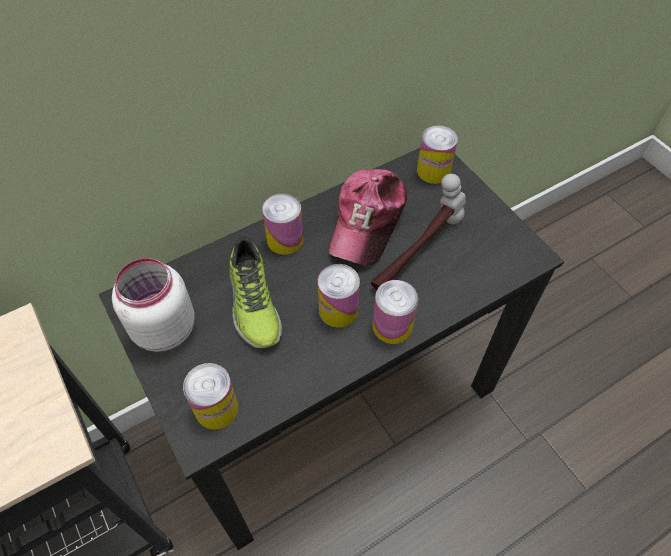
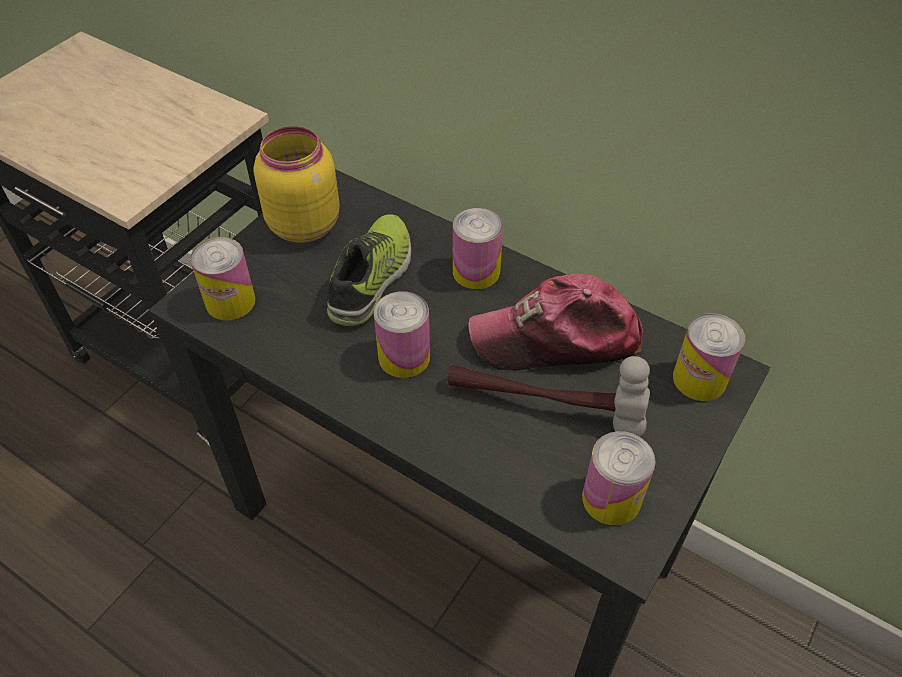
camera: 65 degrees right, 5 degrees down
(162, 329) = (303, 223): white jar -> yellow jar
(252, 302) = (373, 278): shoe -> shoe turned 150 degrees clockwise
(392, 326) = (409, 418): can -> can (611, 498)

